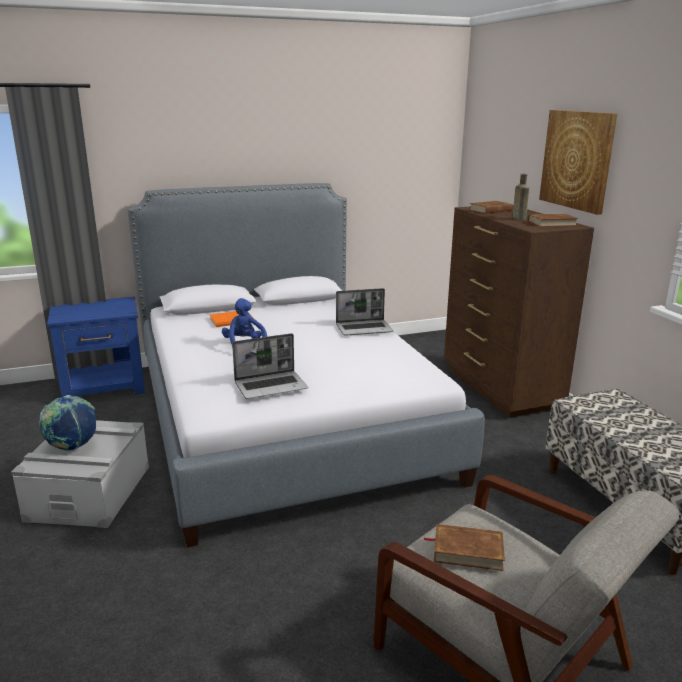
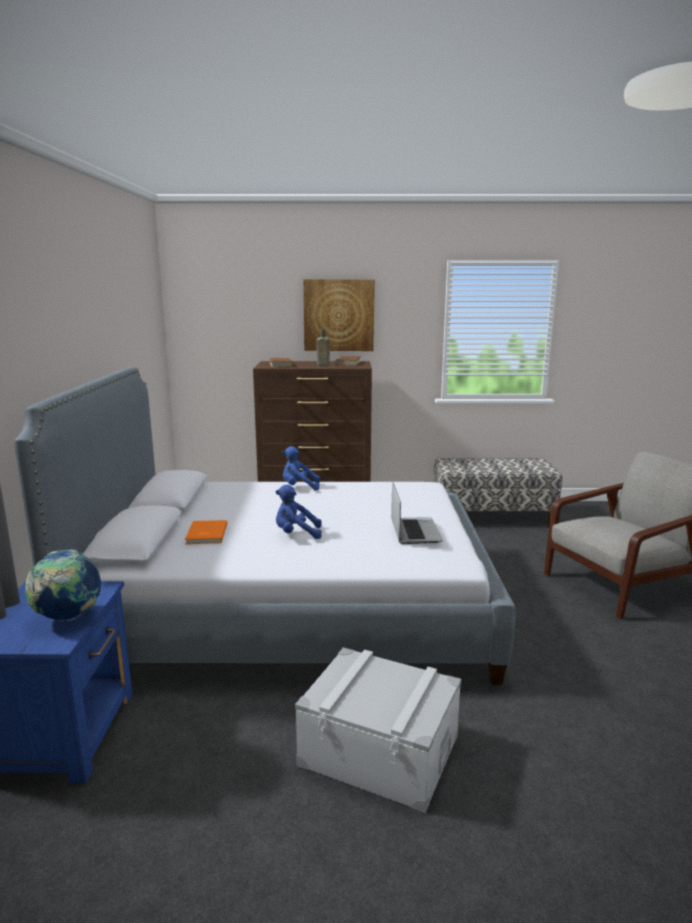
camera: 70 degrees left, 5 degrees down
(72, 447) = (383, 698): globe -> globe (68, 617)
(364, 329) = (299, 487): laptop -> blue plush toy
(467, 550) = (617, 528): brown book -> none

